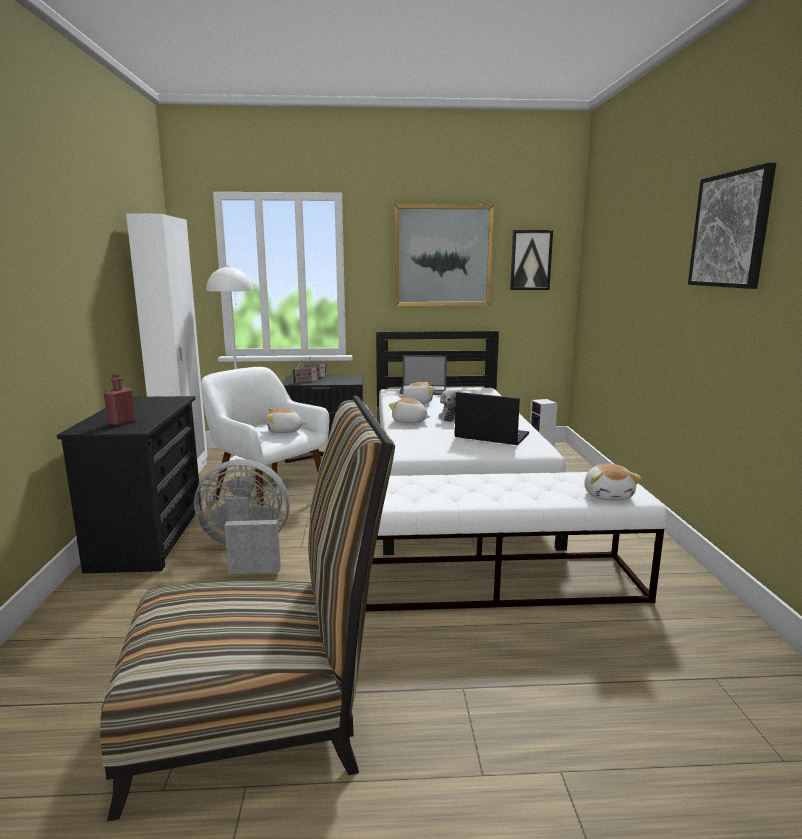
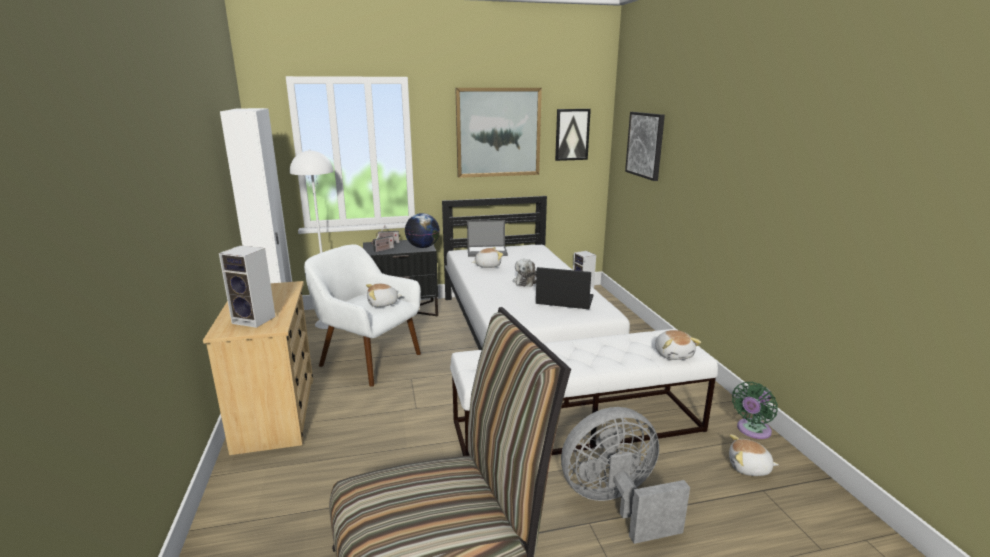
camera: 10 degrees left, 5 degrees up
(121, 422) = (255, 320): red bottle -> speaker
(149, 538) = (276, 412): black dresser -> beige dresser
(246, 552) = (371, 418): grey fan -> grey fan (616, 504)
(349, 381) = (423, 247): none -> globe
(409, 422) = (490, 289): plush toy -> plush toy (749, 468)
(719, 608) = (752, 430): none -> green fan
(731, 230) = (758, 139): picture -> picture (645, 145)

